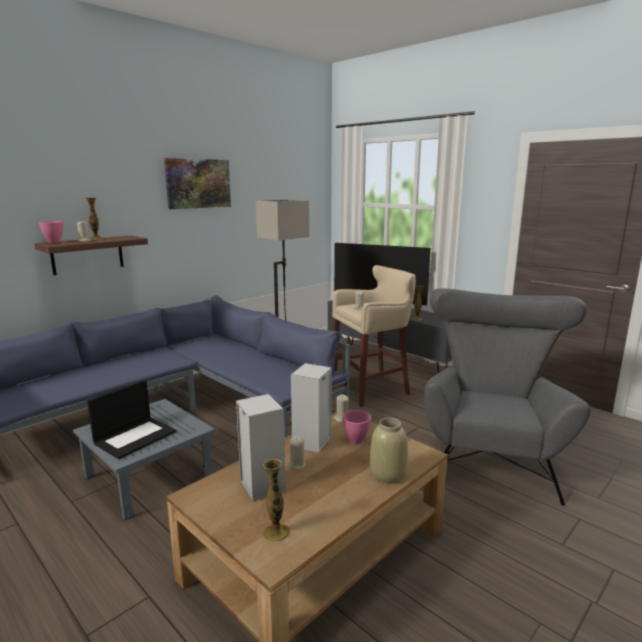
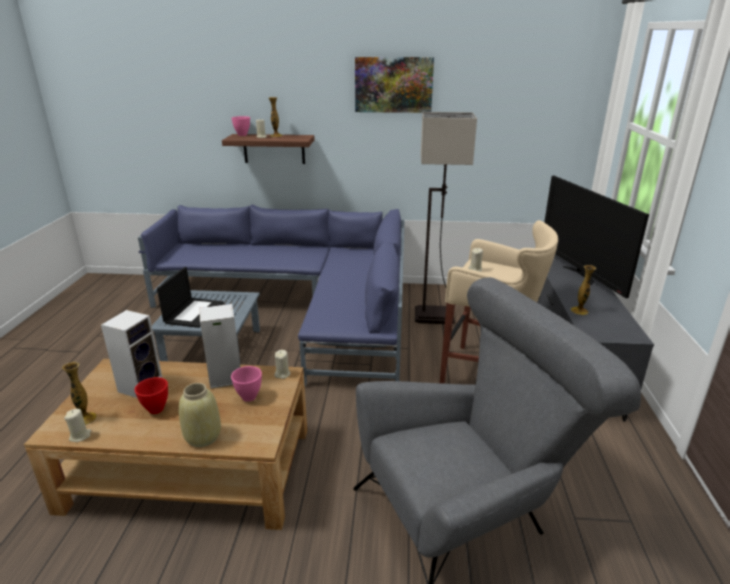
camera: 50 degrees right, 10 degrees up
(135, 437) = (194, 312): laptop -> laptop turned 75 degrees counterclockwise
(297, 465) = (182, 387): beige candle -> beige candle (80, 436)
(315, 487) = (155, 409): none -> red bowl

